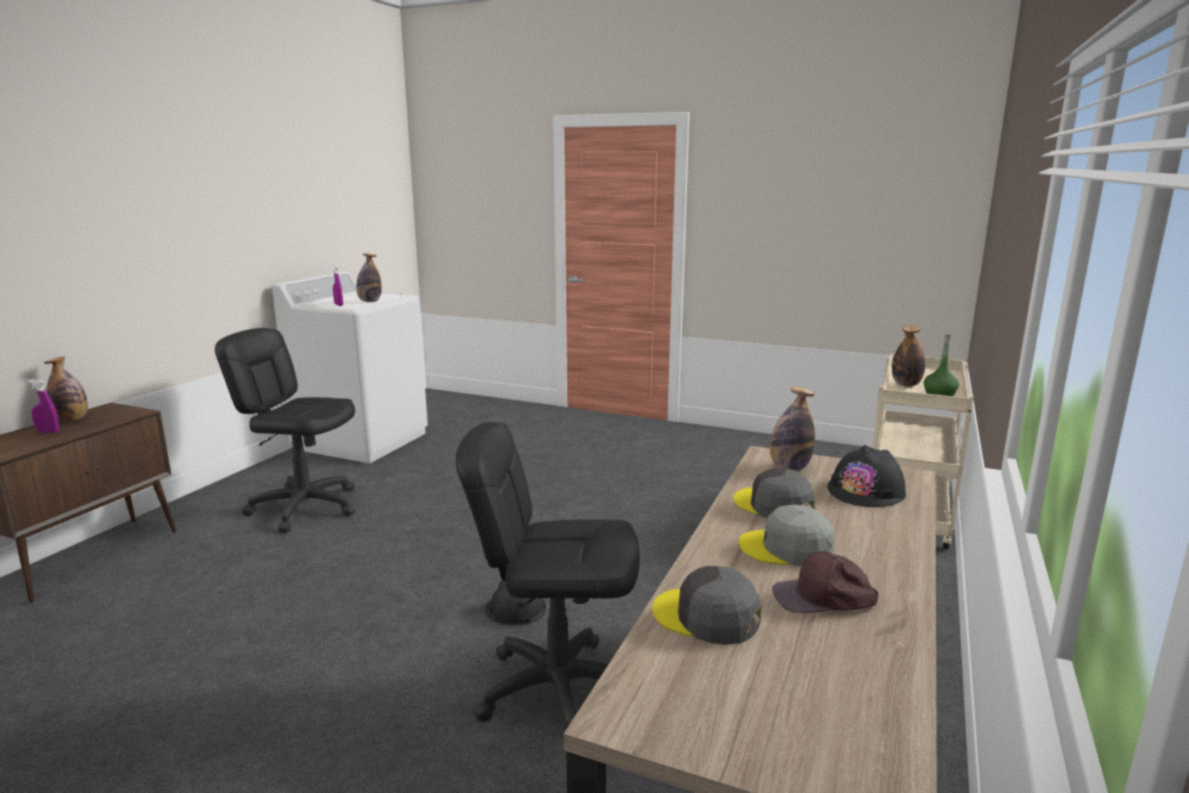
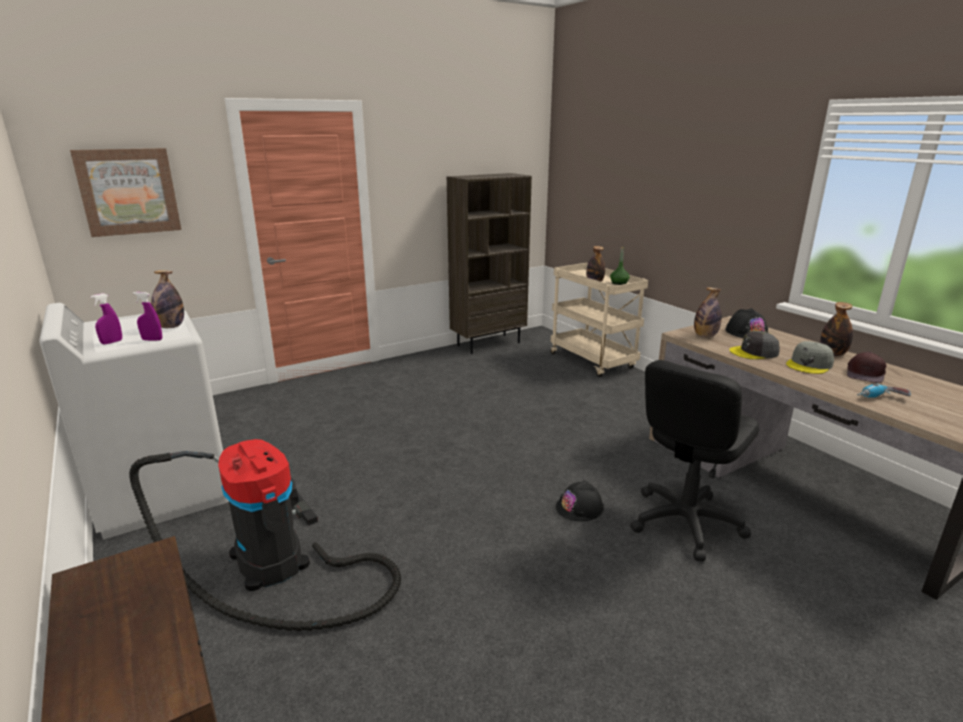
camera: 55 degrees left, 5 degrees up
(48, 432) = (119, 642): purple spray bottle -> purple spray bottle (112, 342)
(72, 420) = (88, 615): bottle -> bottle (832, 354)
(305, 507) = (275, 565): black office chair -> vacuum cleaner
(472, 199) = (128, 191): none -> picture
(706, 617) = (880, 399): grey cap -> power drill
(823, 449) = (488, 343): none -> brown bookcase

